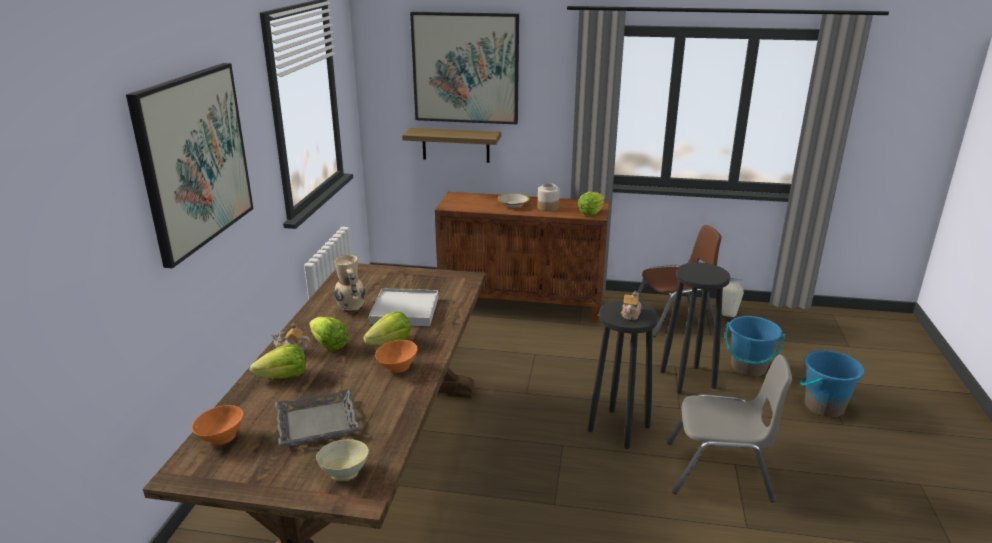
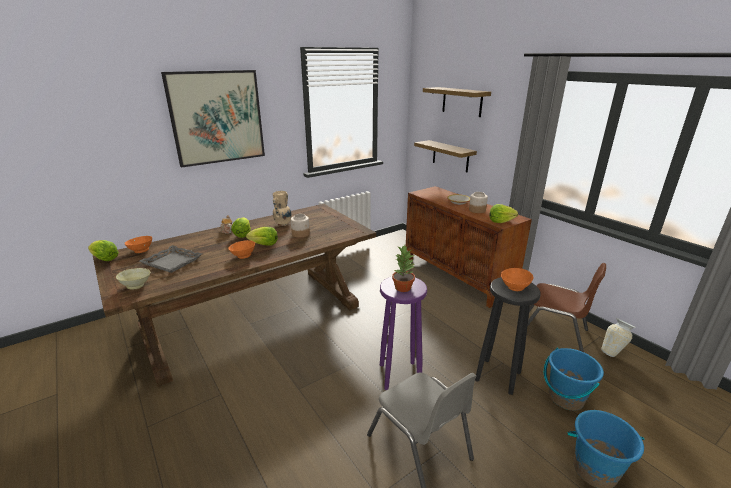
camera: 45 degrees right, 0 degrees up
(283, 377) = (203, 239): lettuce -> lettuce (104, 259)
(405, 310) = (301, 234): white tray -> jar
(465, 68) = (462, 101): picture -> shelf
(618, 429) = (399, 375): black stool -> purple stool
(630, 314) = (402, 287): teapot -> potted plant
(702, 272) = (514, 287): none -> orange bowl

